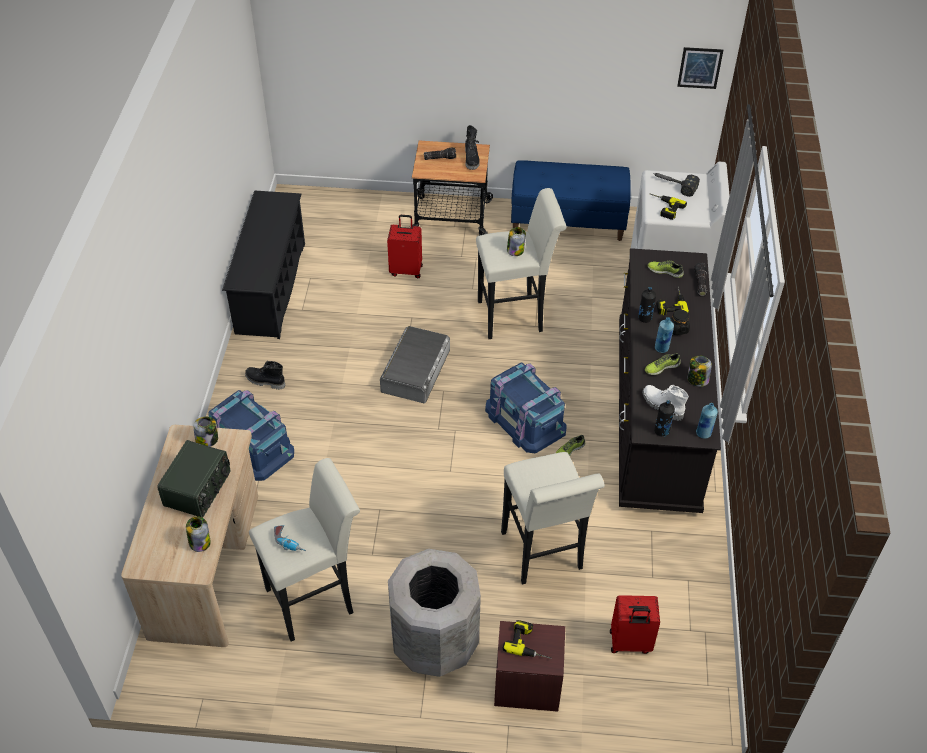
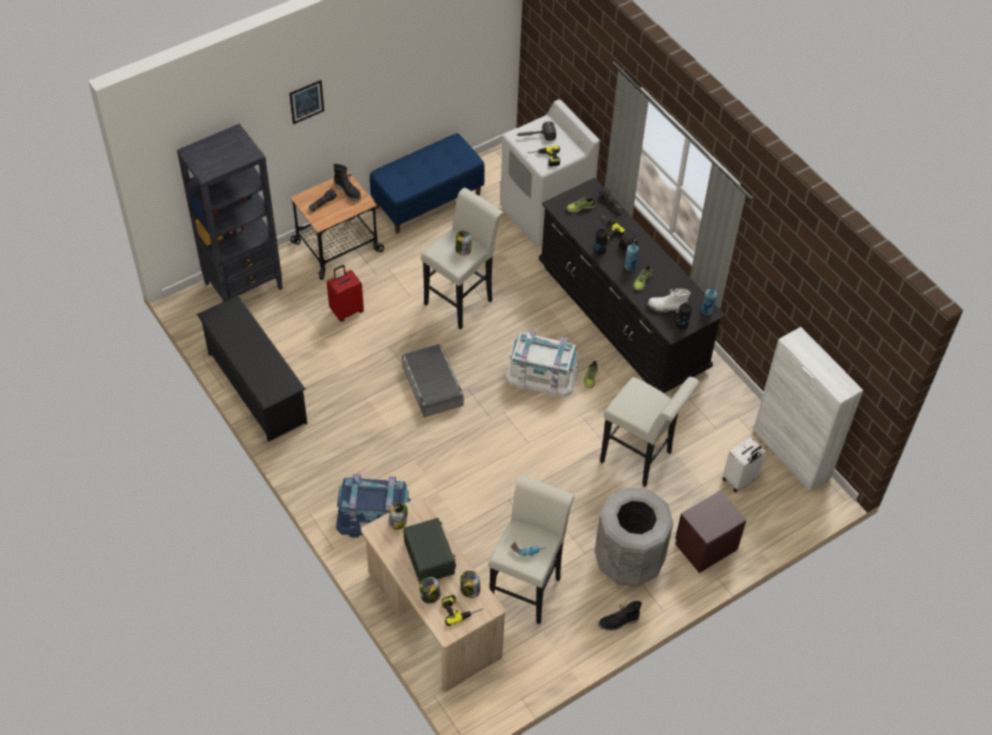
camera: 40 degrees left, 5 degrees up
(265, 381) = (331, 463): black boot -> black boot (618, 622)
(345, 207) = (244, 286): none -> black bookcase
(526, 419) = (542, 373): blue storage box -> white storage box
(530, 643) = (710, 514): power drill -> power drill (460, 609)
(630, 643) = (740, 479): red suitcase -> white suitcase
(697, 380) = (671, 276): jar -> jar (430, 596)
(700, 68) = (497, 32): picture -> picture (306, 101)
(713, 655) = (791, 454): none -> white cabinet

